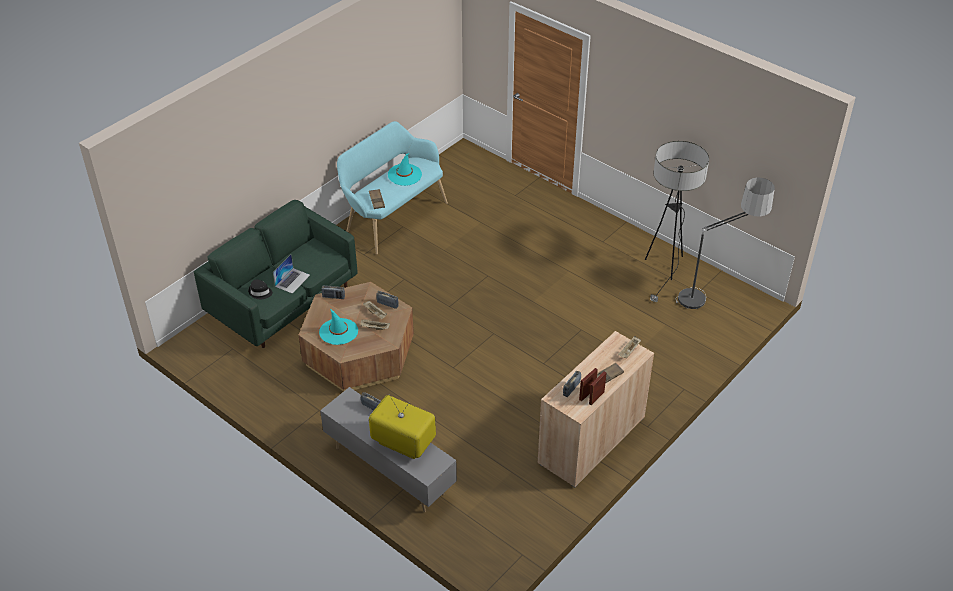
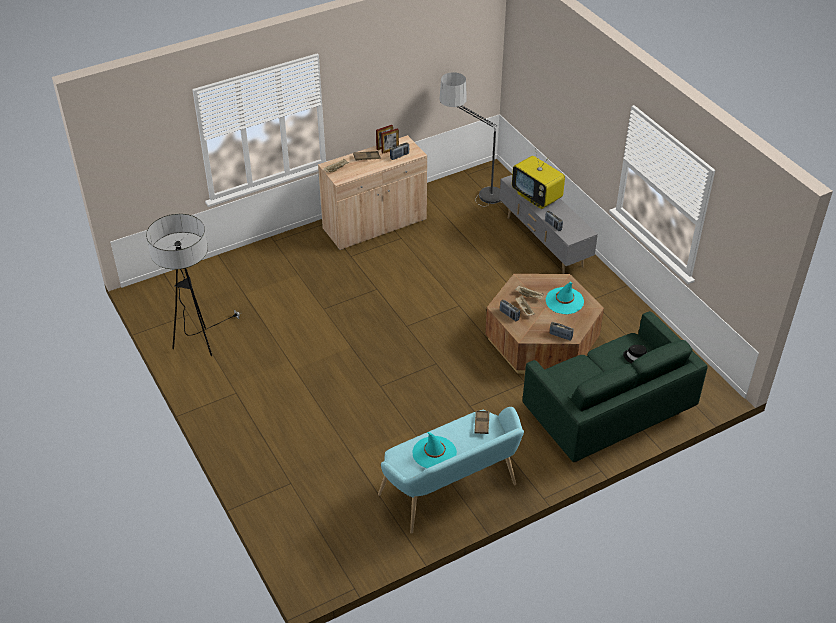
camera: 160 degrees left, 0 degrees up
(292, 280) = (599, 361): laptop -> none
(713, 298) = (181, 305): floor lamp -> floor lamp (471, 194)

